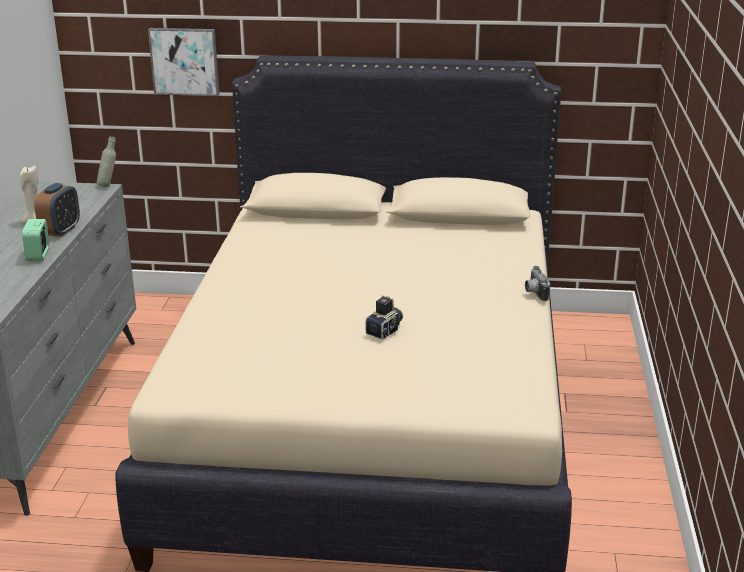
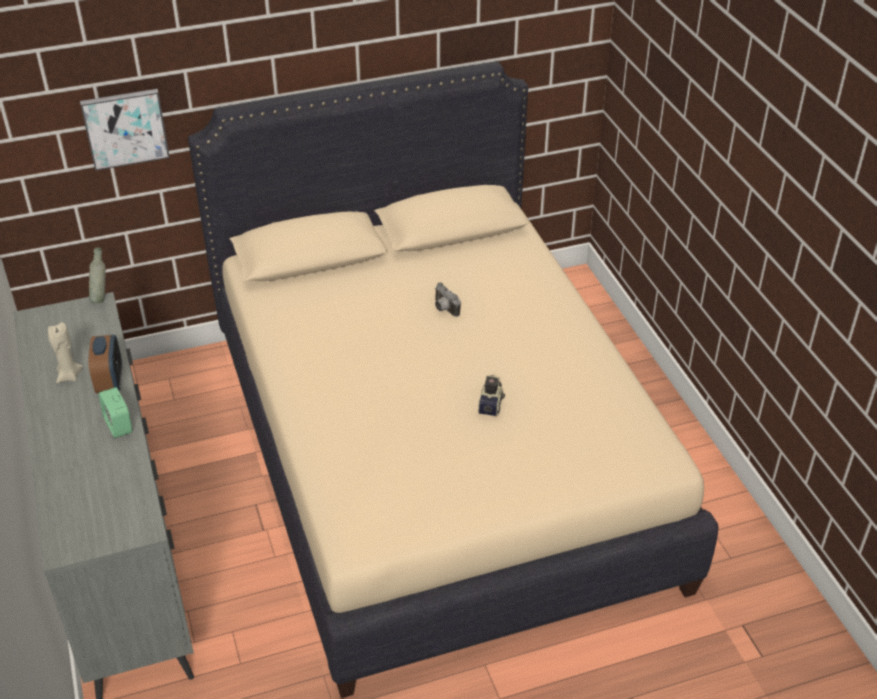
camera: 25 degrees left, 15 degrees up
(534, 293) = (585, 317): camera -> camera (444, 309)

